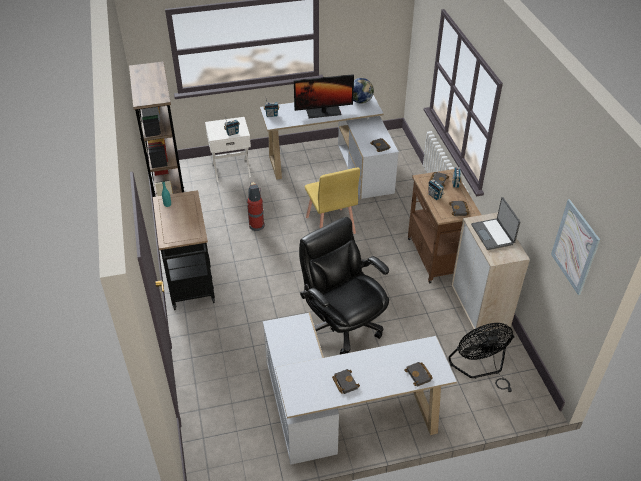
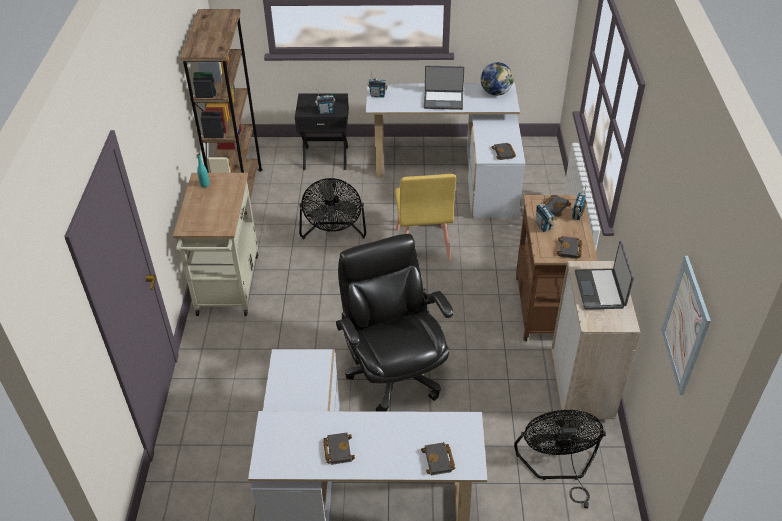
camera: 15 degrees right, 0 degrees up
(191, 283) = (228, 287): black cart -> beige cart
(231, 169) = (326, 157): white nightstand -> black nightstand
(256, 225) = (331, 229): fire extinguisher -> black fan
(323, 112) = (443, 100): monitor -> laptop

